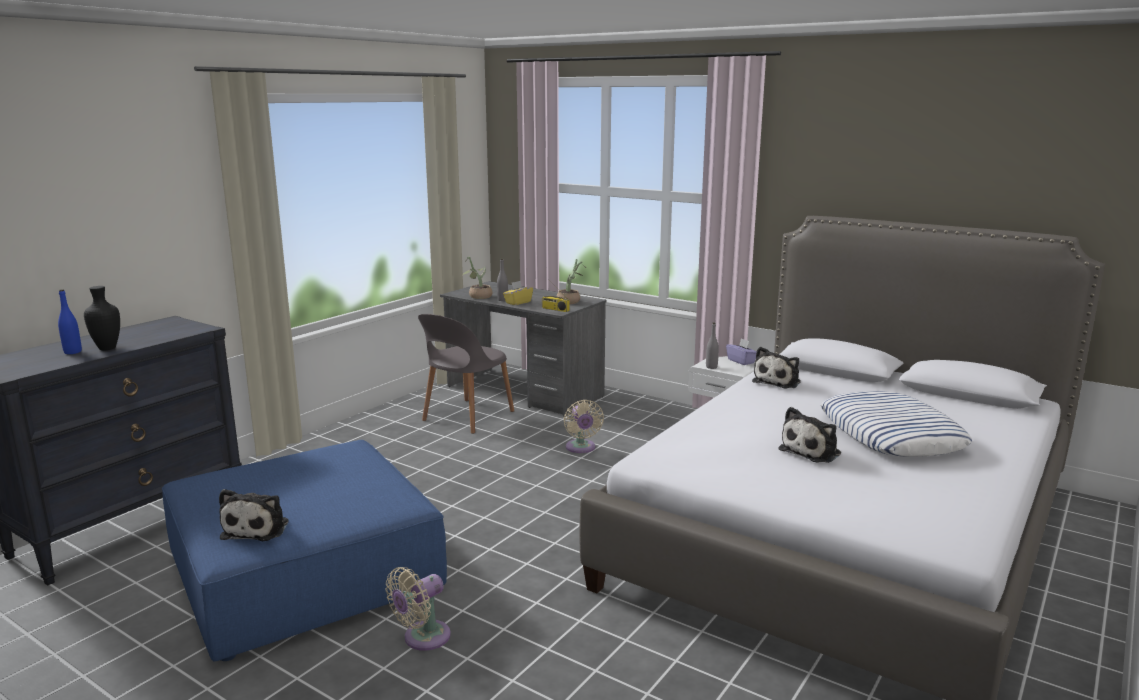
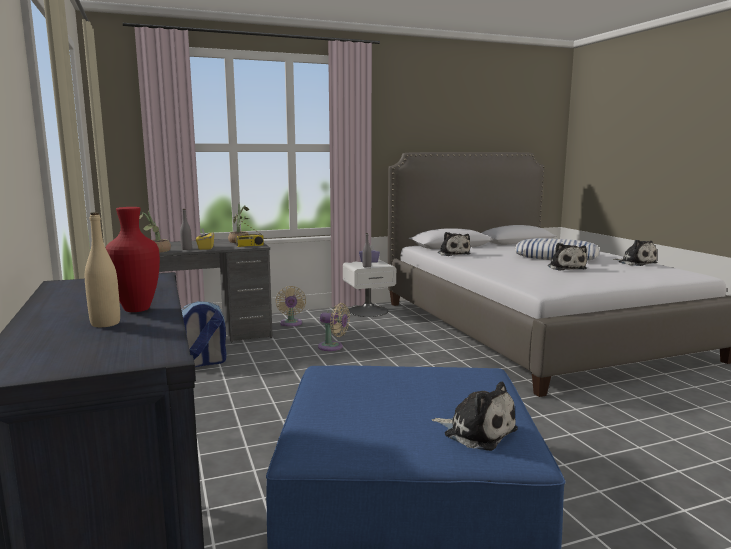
camera: 55 degrees left, 5 degrees down
(73, 352) = (105, 323): blue bottle -> beige bottle
(108, 348) = (138, 309): black vase -> red vase
(422, 638) = (564, 465): beige fan -> beige fan (291, 324)
(467, 417) = (202, 363): grey chair -> backpack
(967, 491) = (635, 263): none -> plush toy

